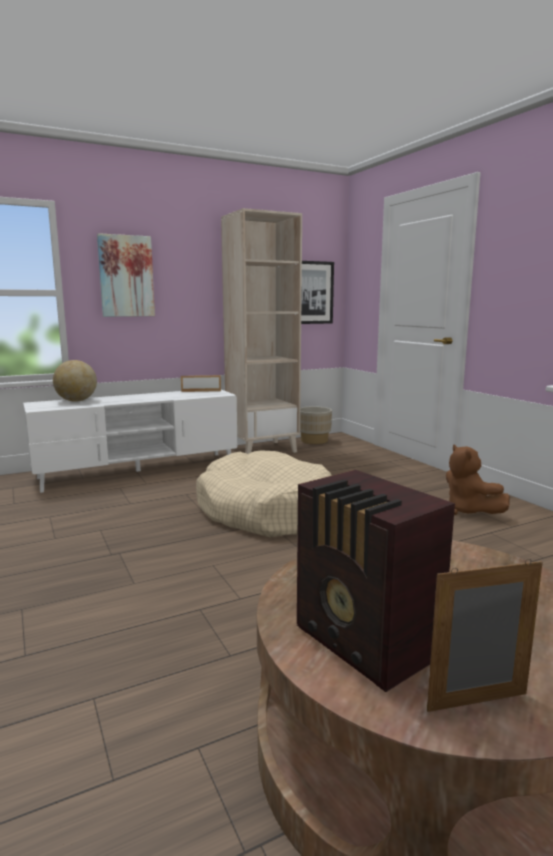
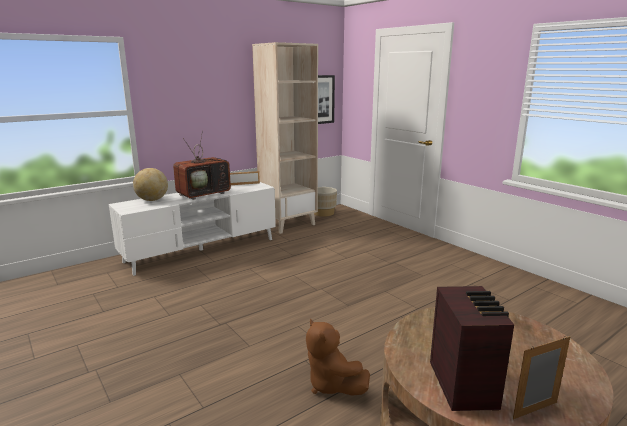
camera: 10 degrees left, 5 degrees up
(126, 276) = (181, 95): picture -> none
(144, 397) = (204, 193): none -> television
(264, 510) = (314, 278): beige dog bed -> none
(366, 645) = (463, 384): radio -> radio turned 135 degrees counterclockwise
(469, 511) = (453, 267): brown plush toy -> brown plush toy (331, 384)

